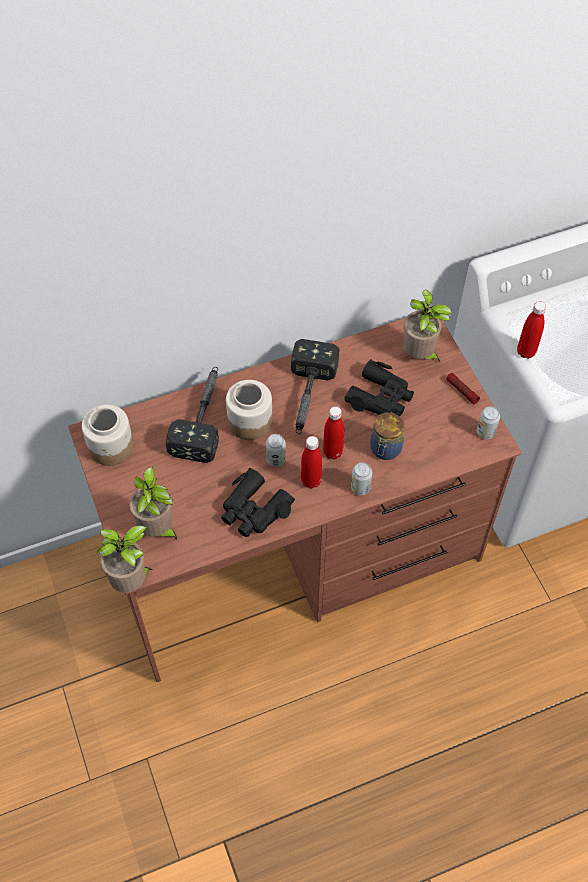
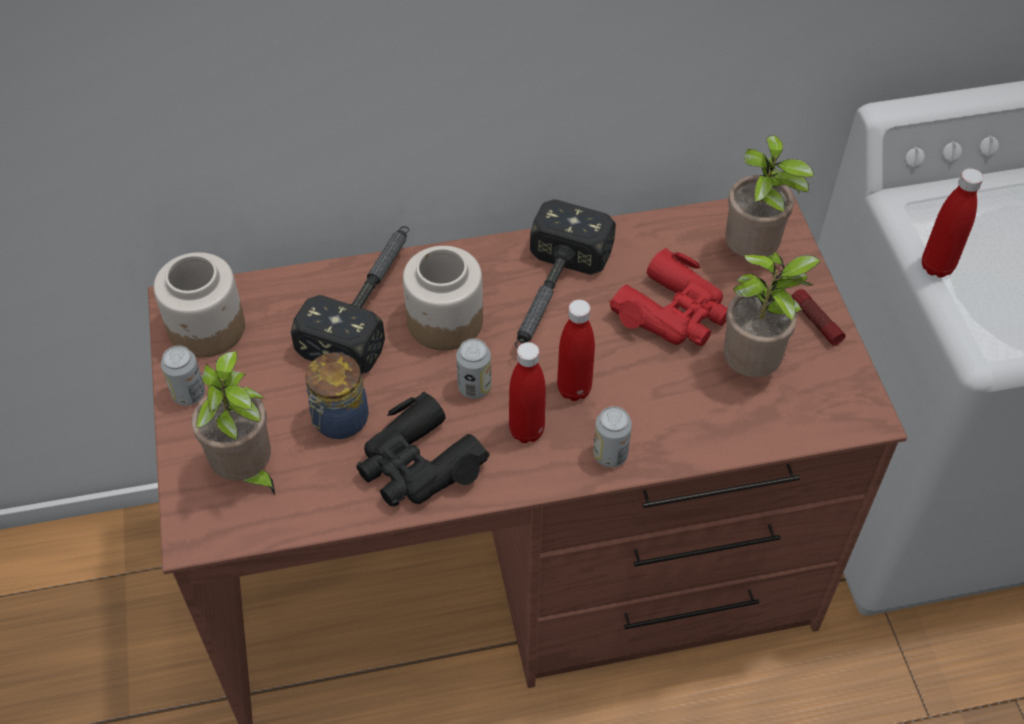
camera: 10 degrees right, 5 degrees down
(132, 581) = (179, 552): potted plant -> potted plant (753, 369)
(380, 397) = (673, 312): black binoculars -> red binoculars
(385, 449) = (665, 397): jar -> jar (339, 421)
(485, 432) = (847, 394): can -> can (189, 394)

